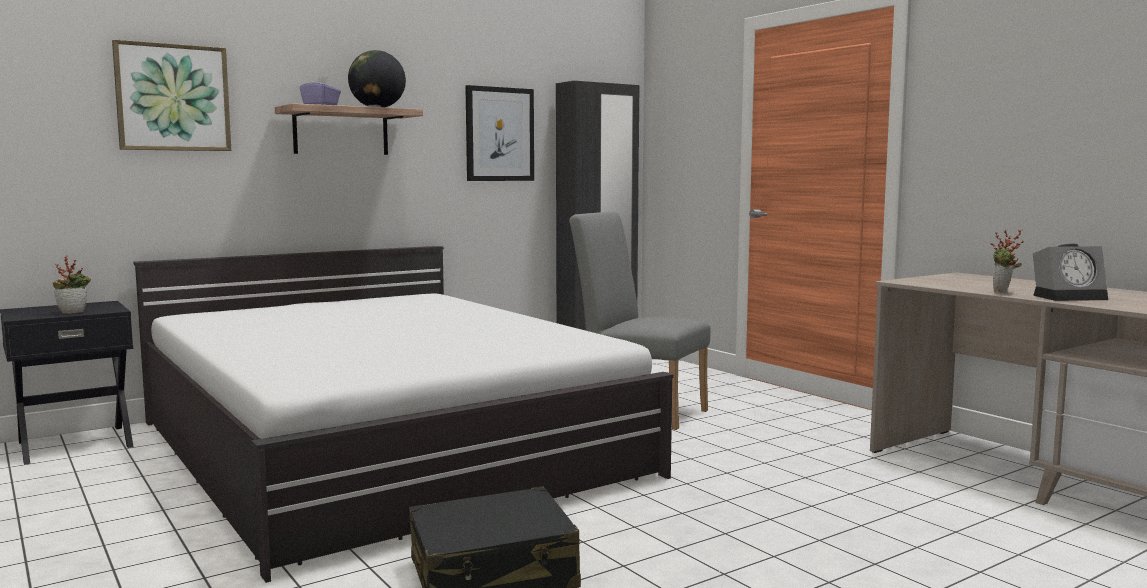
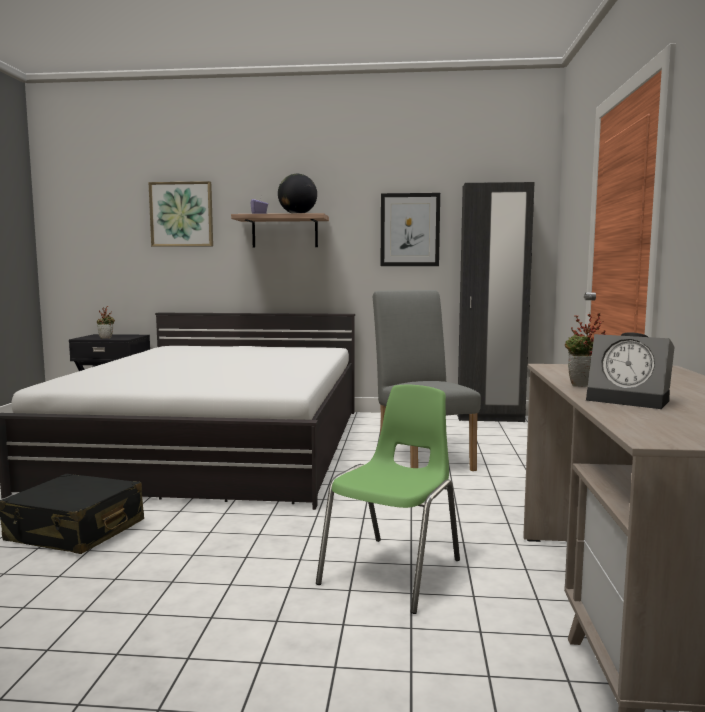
camera: 40 degrees right, 0 degrees up
(854, 502) = (394, 571): none -> green chair

